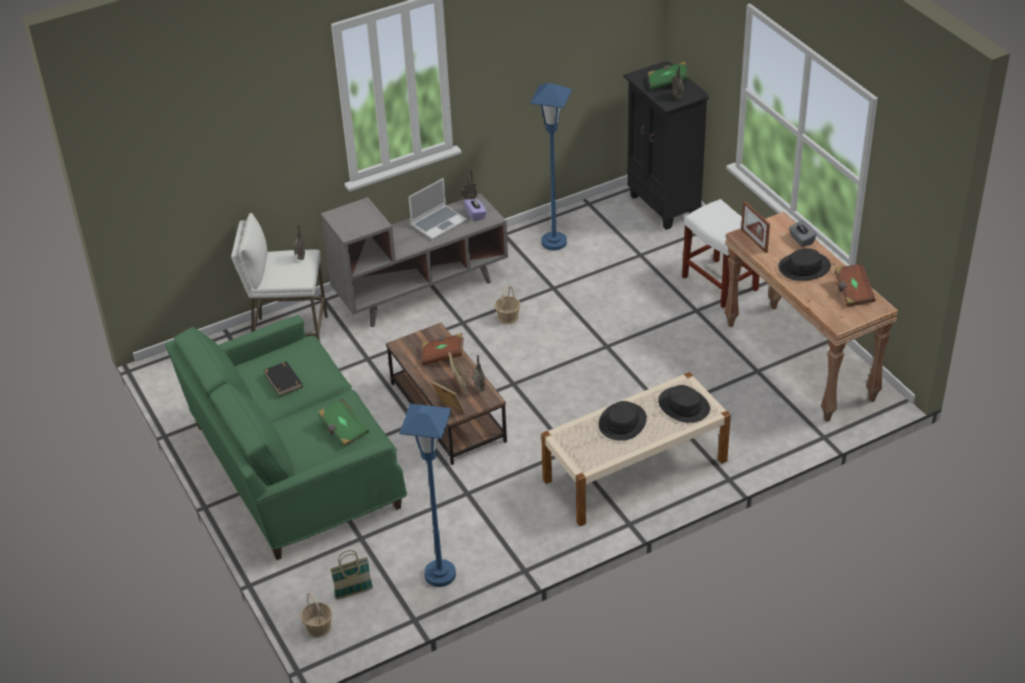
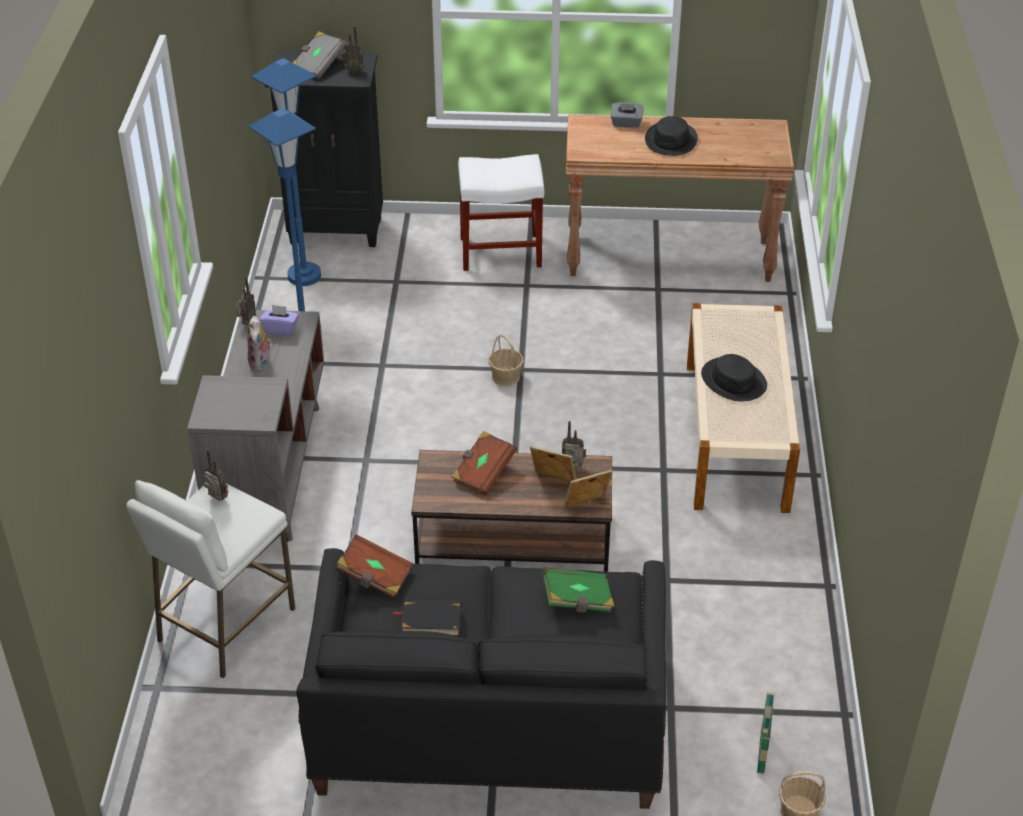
camera: 60 degrees left, 0 degrees up
(292, 468) = (488, 724): green sofa -> black sofa
(438, 223) = (261, 363): laptop -> plush toy
(440, 574) = (784, 660): blue floor lamp -> blue floor lamp (304, 276)
(508, 317) = (395, 420): basket -> basket (506, 377)
(667, 83) = (318, 65): green book -> grey book
(684, 405) = (743, 329): black hat -> none
(754, 241) = (597, 149): picture frame -> none
(852, 292) = (737, 131): brown book -> brown book (375, 577)

